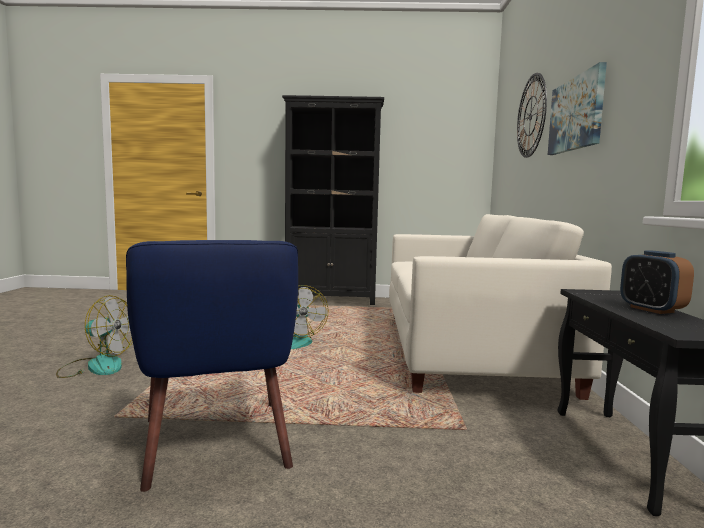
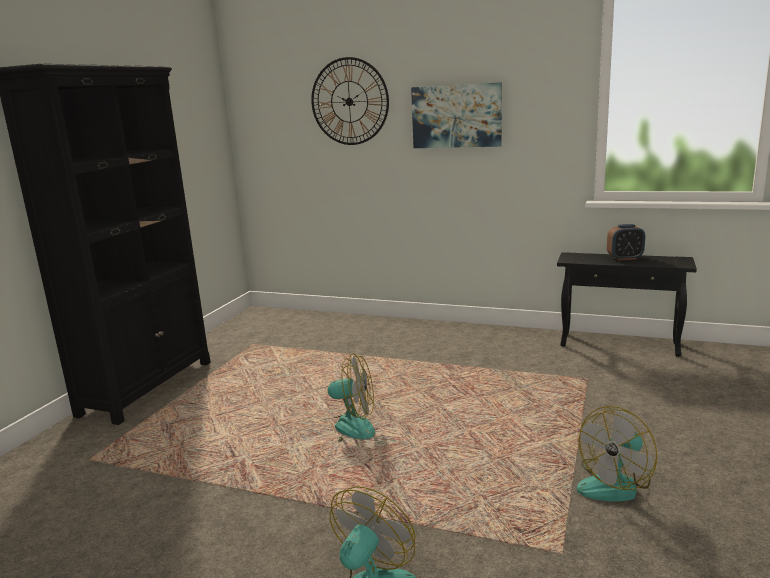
camera: 70 degrees left, 10 degrees up
(217, 442) = (615, 484): blue armchair -> fan
(467, 349) = (416, 346): white sofa -> none

